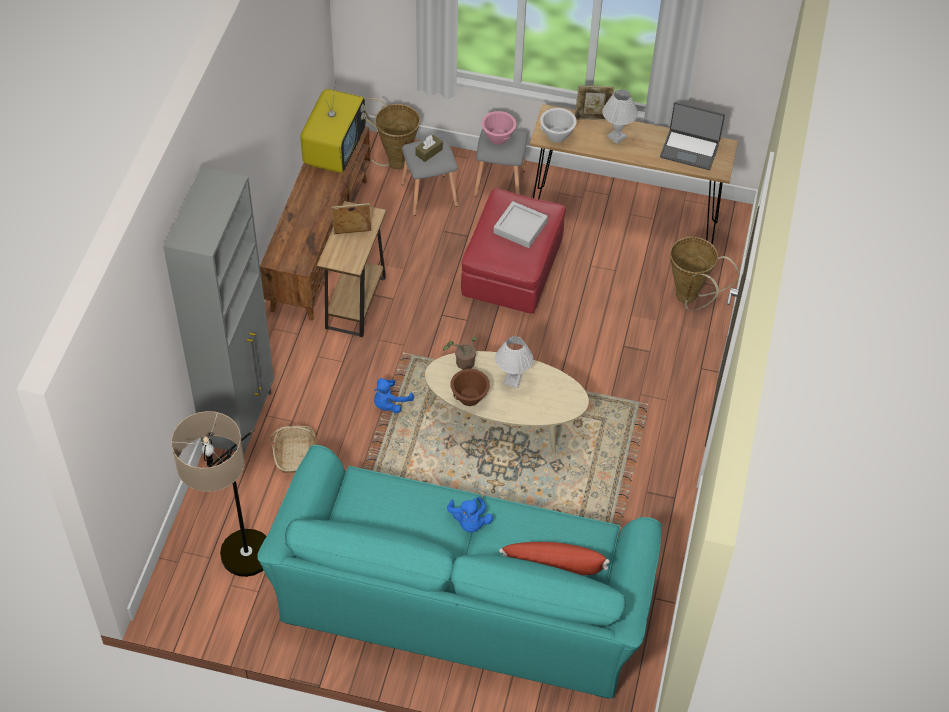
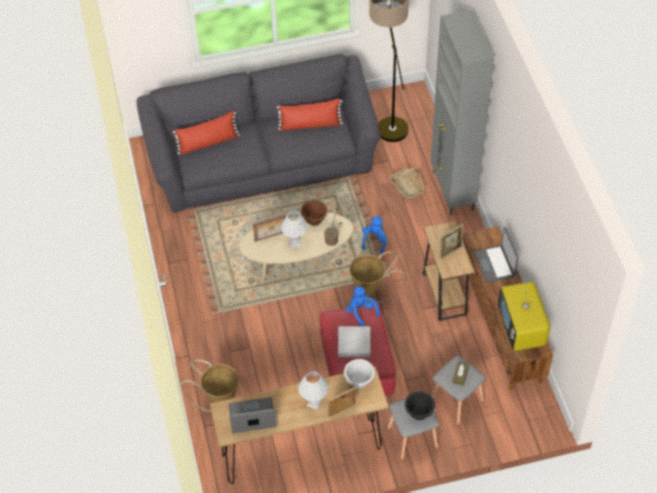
camera: 155 degrees right, 0 degrees up
(302, 226) = (495, 264): none -> laptop
(388, 526) = (310, 125): none -> red pillow
(393, 161) = (503, 417): basket -> basket (371, 296)
(462, 596) = (262, 160): turquoise sofa -> grey sofa
(469, 522) = (268, 147): blue plush toy -> blue plush toy (361, 312)
(498, 138) = (419, 413): pink bowl -> black bowl
(538, 401) = (271, 237): none -> picture frame

